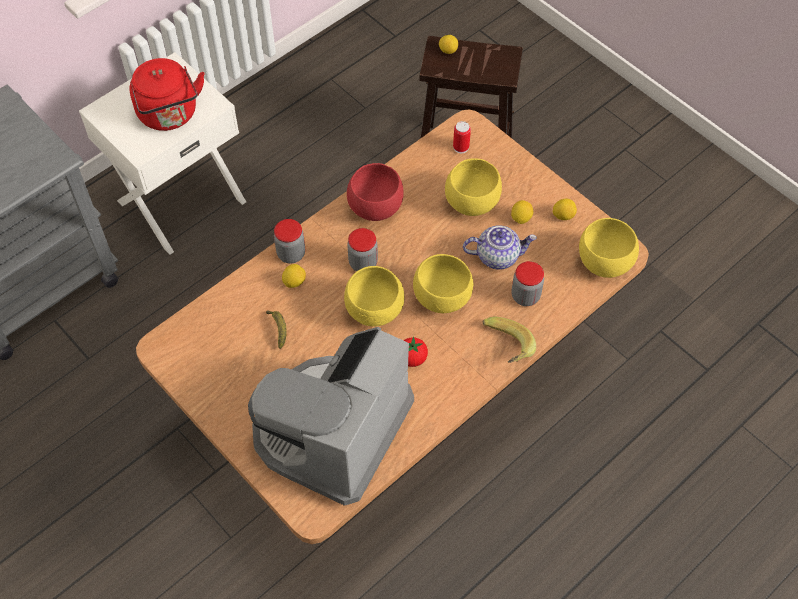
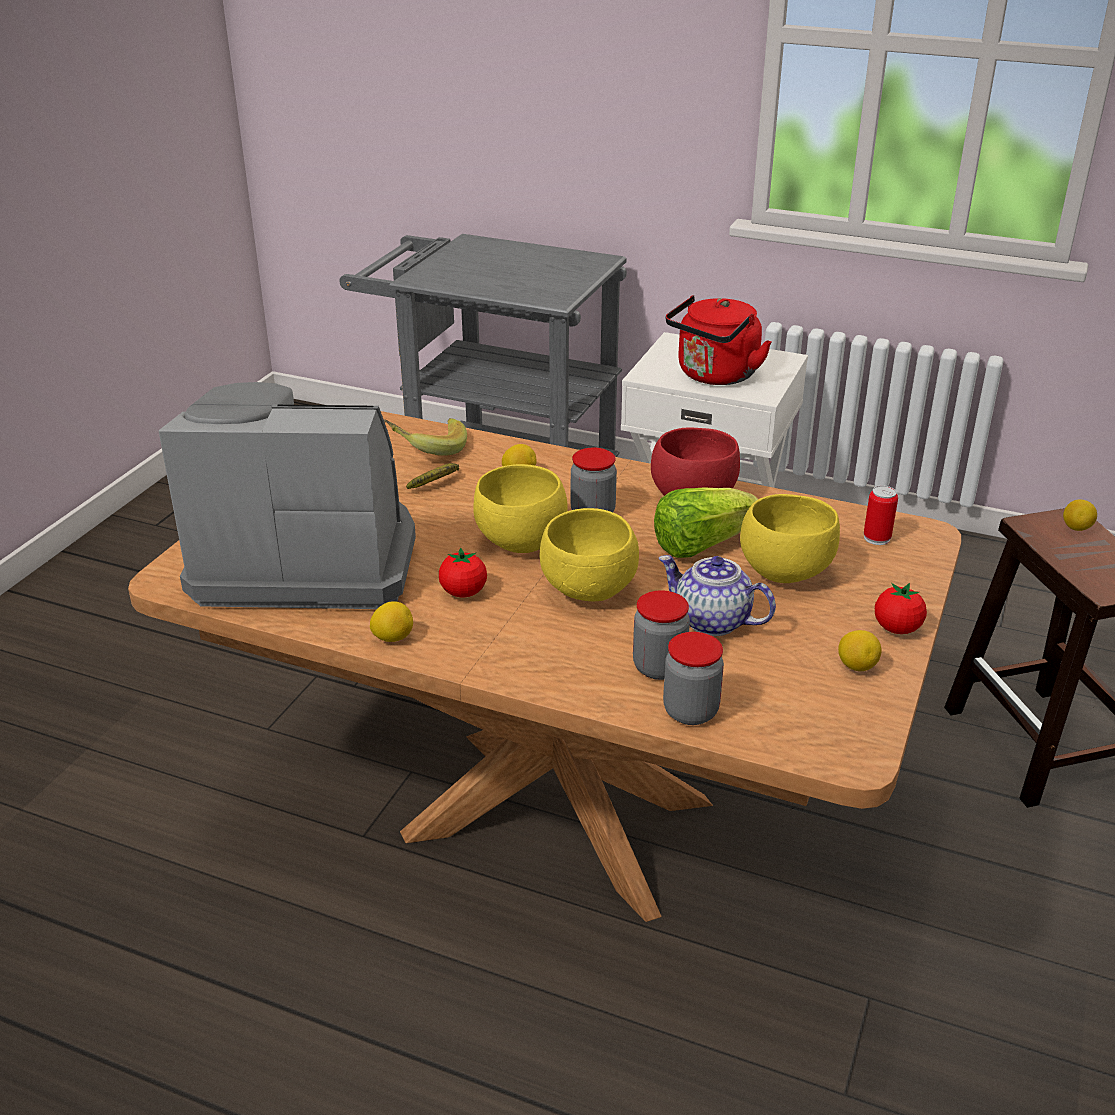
camera: 65 degrees right, 25 degrees down
(291, 254) = (560, 461): jar -> jar (690, 711)
(424, 227) = (700, 545): none -> lettuce
(498, 256) = (711, 621): teapot -> teapot turned 150 degrees clockwise
(504, 349) = (540, 672): banana -> banana (427, 449)
(521, 218) = (805, 625): lemon -> lemon (393, 638)
(542, 183) = (897, 628): none -> tomato
(603, 264) = (801, 737): yellow bowl -> none

